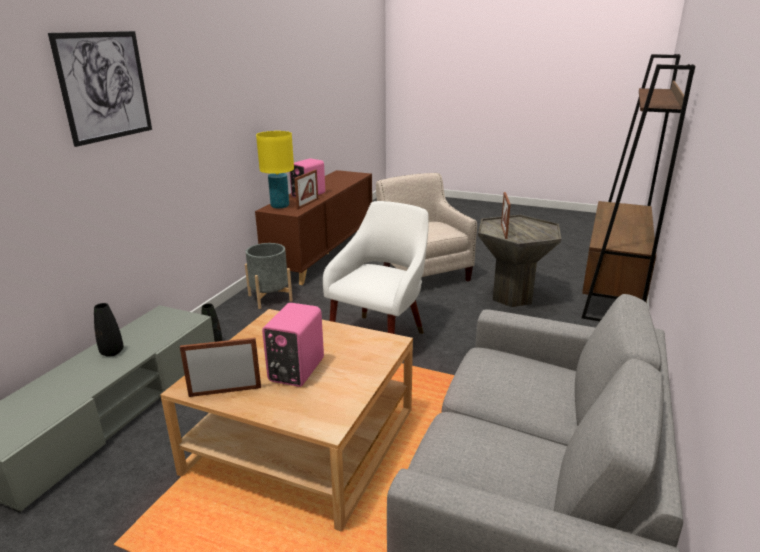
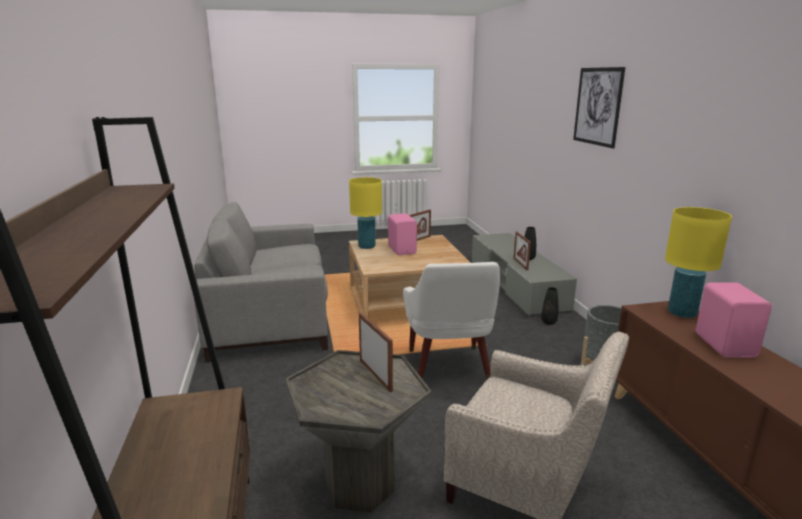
camera: 145 degrees right, 5 degrees down
(307, 204) = (670, 327): picture frame -> picture frame (520, 264)
(333, 403) = (367, 247): none -> yellow table lamp

